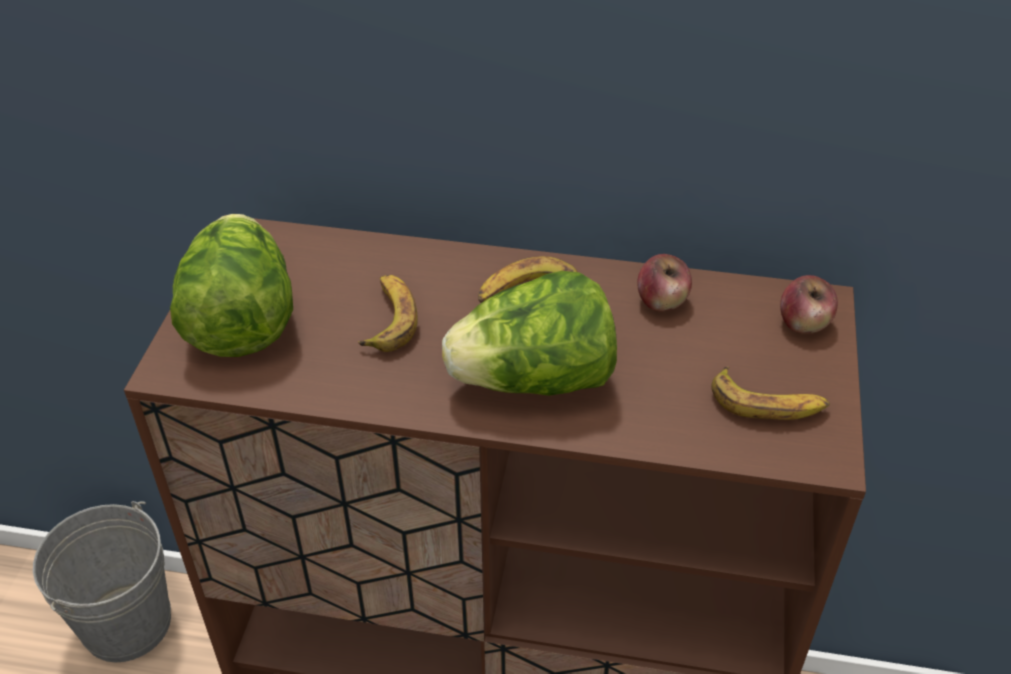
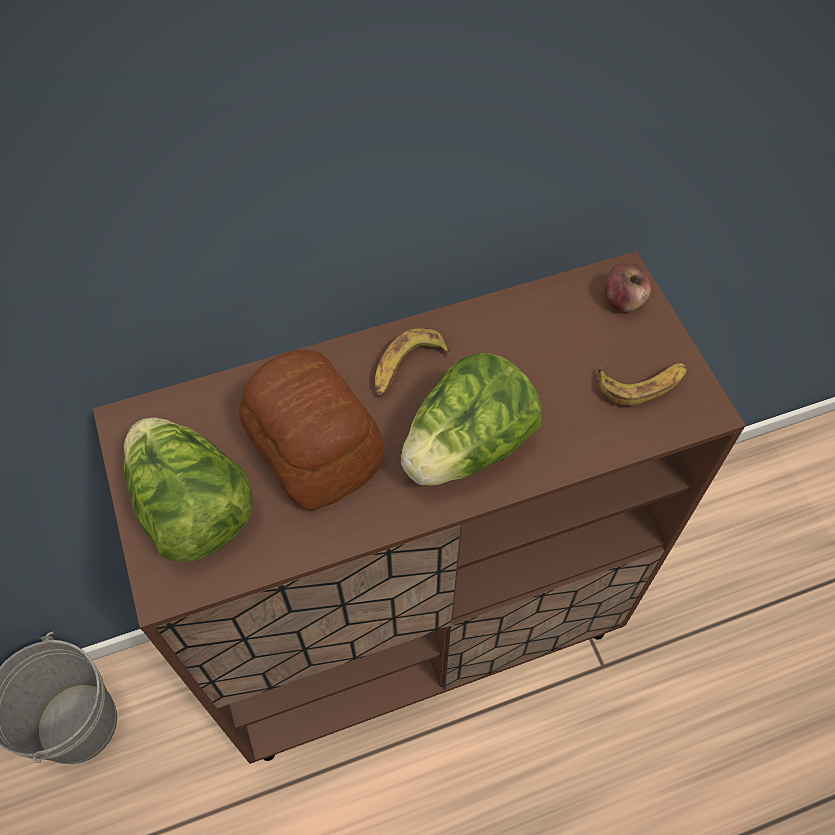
camera: 30 degrees left, 15 degrees up
(388, 319) = (315, 446): banana -> bread
(662, 301) = (513, 327): apple -> none

